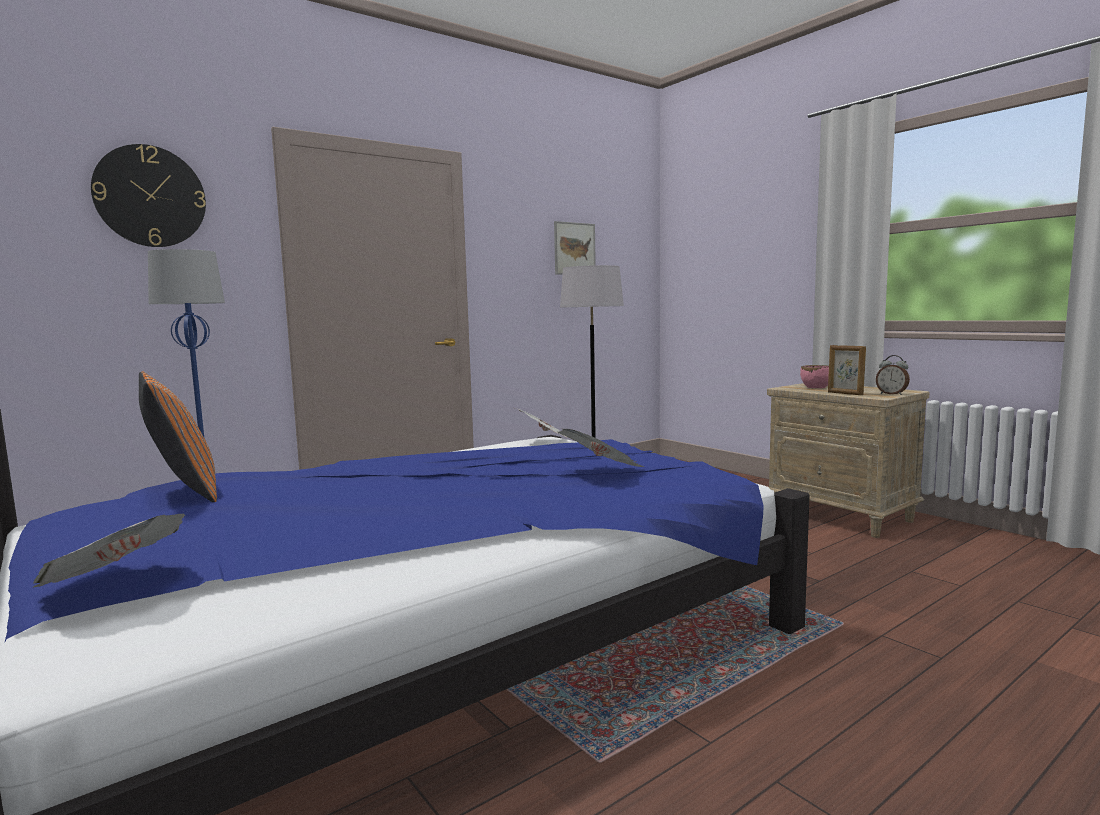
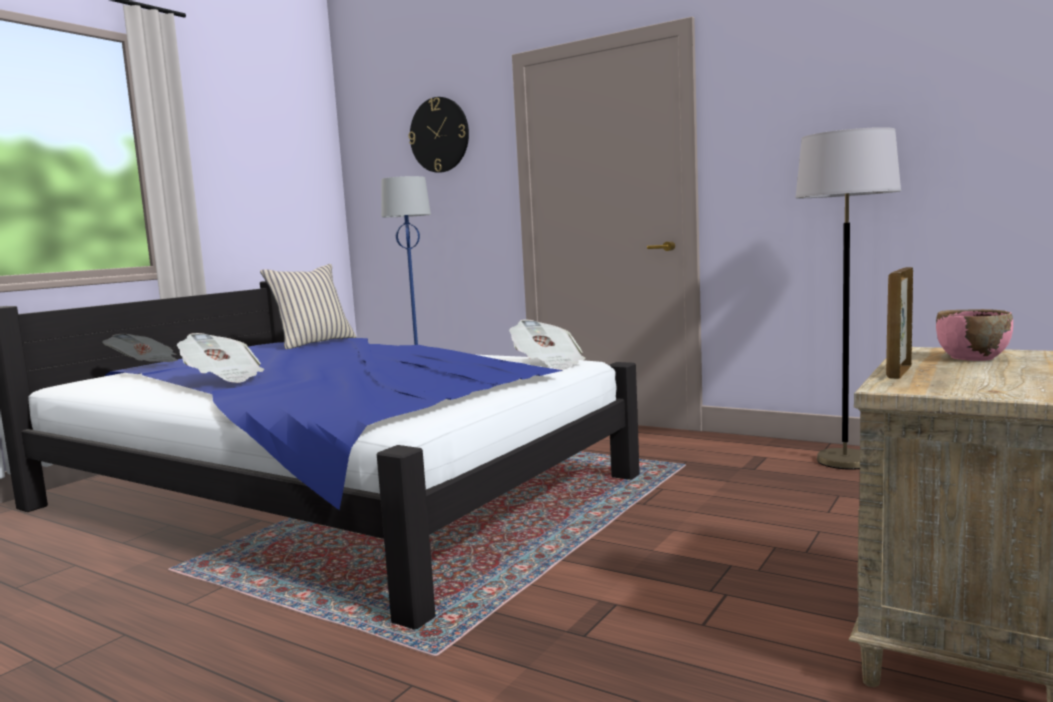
camera: 70 degrees right, 0 degrees up
(183, 492) = (313, 343): orange pillow -> beige pillow
(574, 248) = (882, 103): picture -> none
(602, 471) = (381, 382): newspaper -> newspaper (223, 378)
(892, 394) = (956, 389): alarm clock -> none

